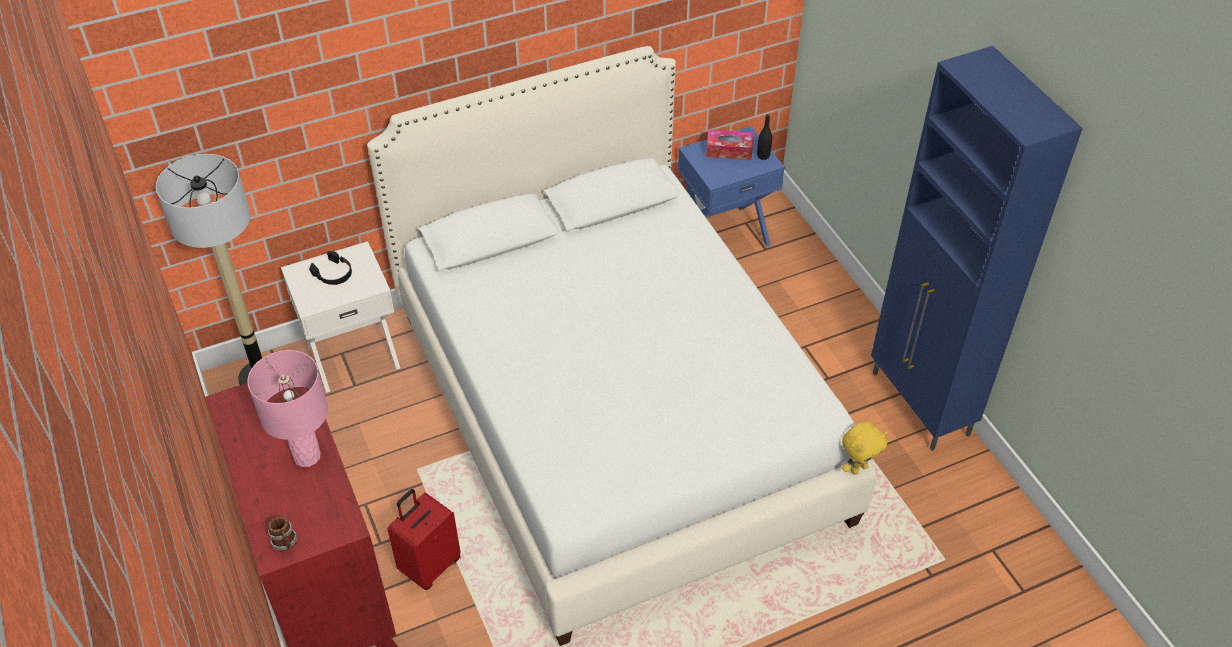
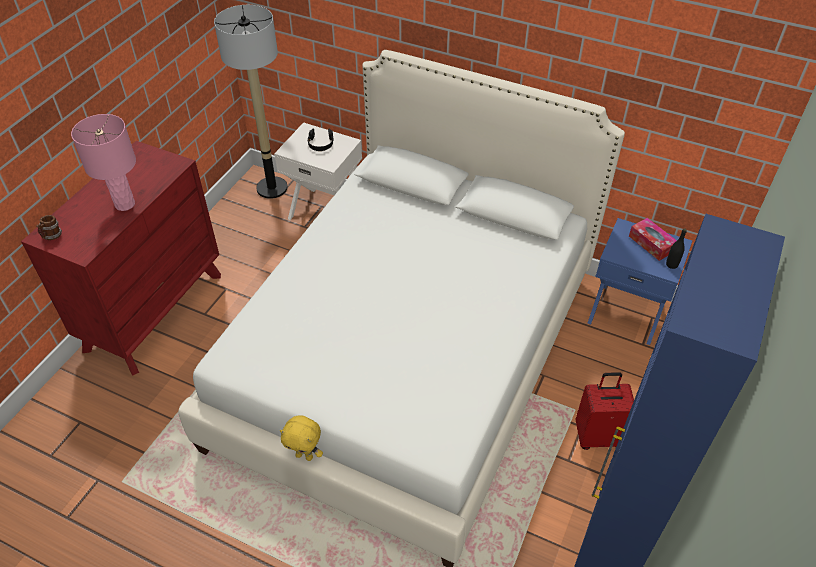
camera: 50 degrees right, 0 degrees up
(429, 565) = (207, 347): red suitcase -> red suitcase (598, 436)
(858, 468) = (448, 520): yellow plush toy -> yellow plush toy (305, 455)

